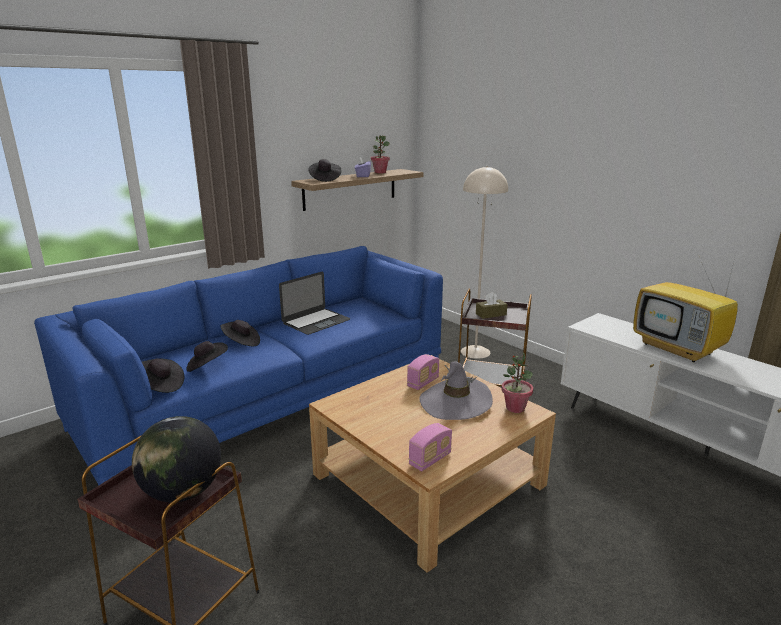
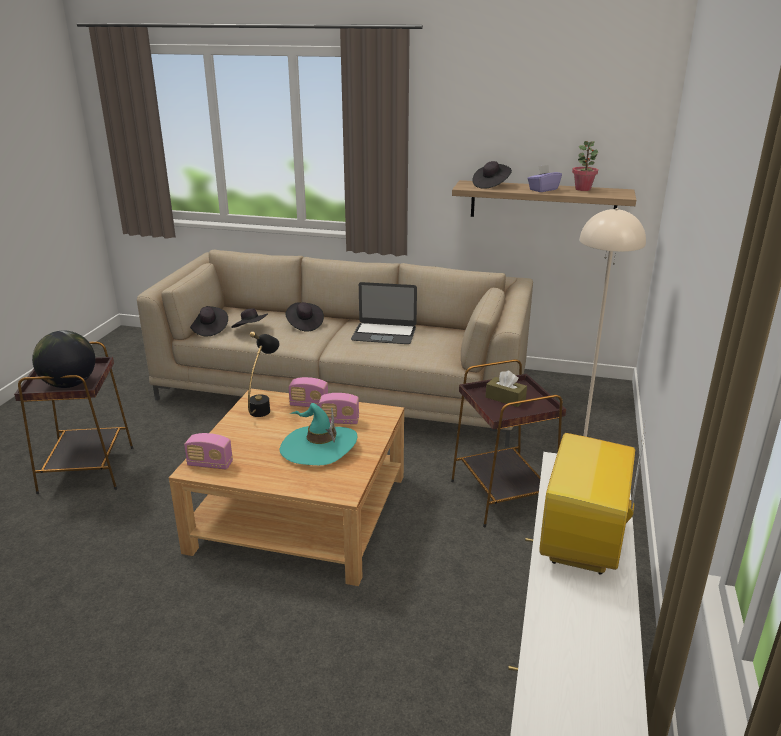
camera: 55 degrees right, 5 degrees up
(271, 396) = (343, 389): blue sofa -> beige sofa
(355, 406) = (264, 407): none -> black table lamp
(379, 386) = (309, 405): none -> radio
(455, 402) = (318, 447): grey hat -> turquoise hat
(515, 408) = (341, 481): potted plant -> none

